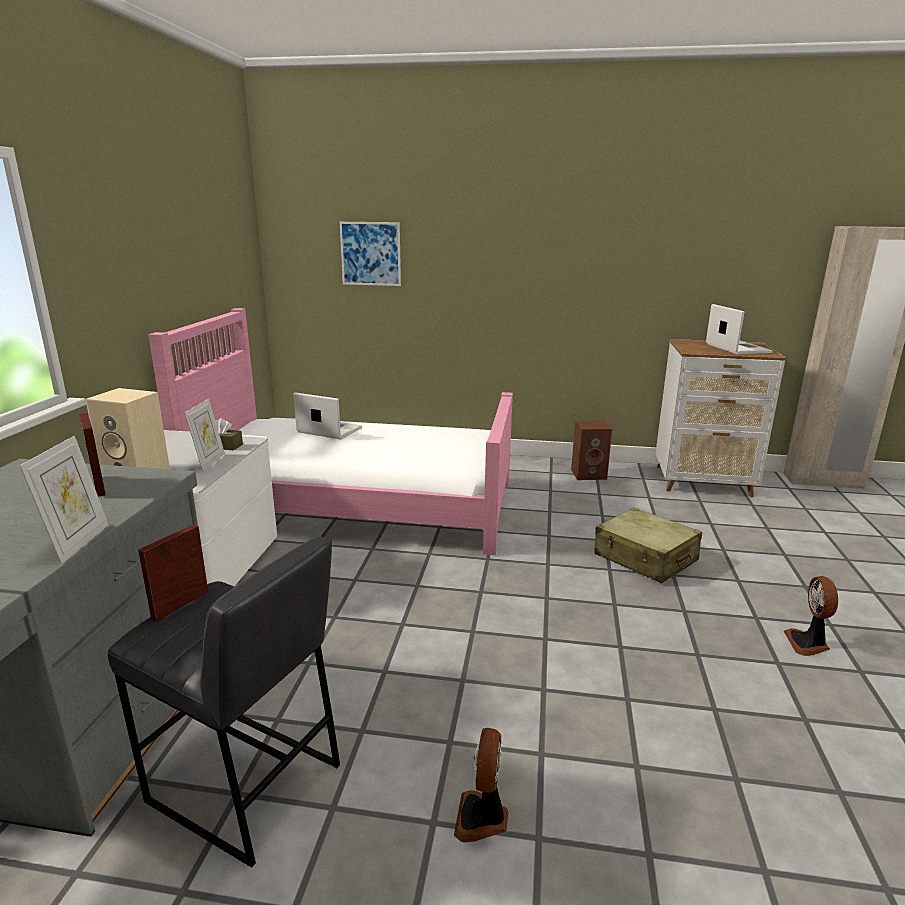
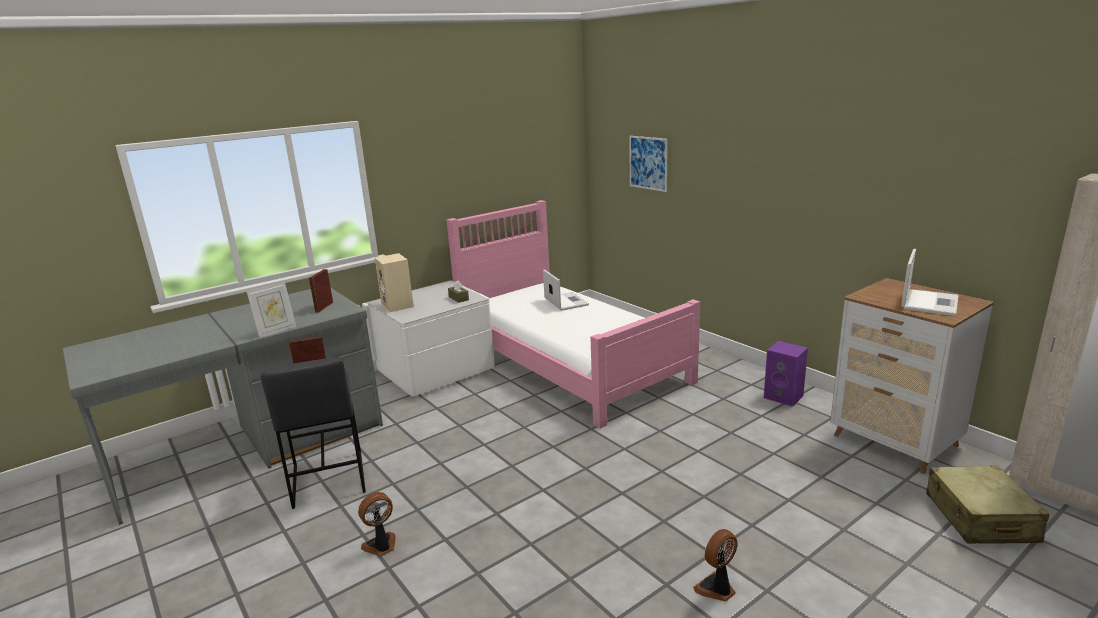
camera: 45 degrees right, 0 degrees up
(209, 461) = (436, 306): picture frame -> none
(589, 474) = (784, 397): brown speaker -> purple speaker
(645, 558) = (704, 476): beige suitcase -> beige suitcase (980, 518)

